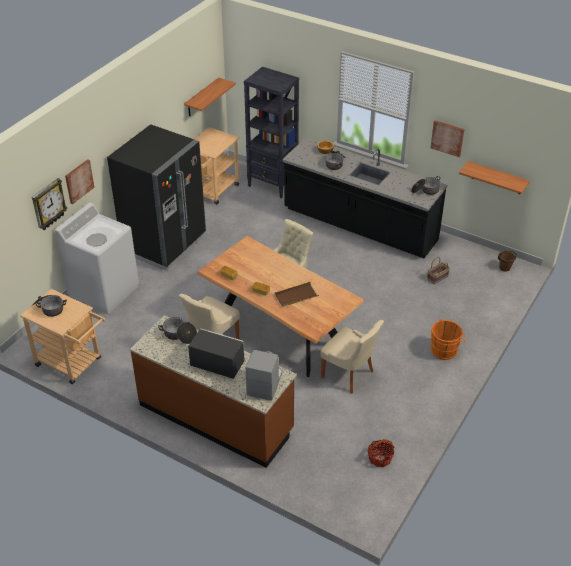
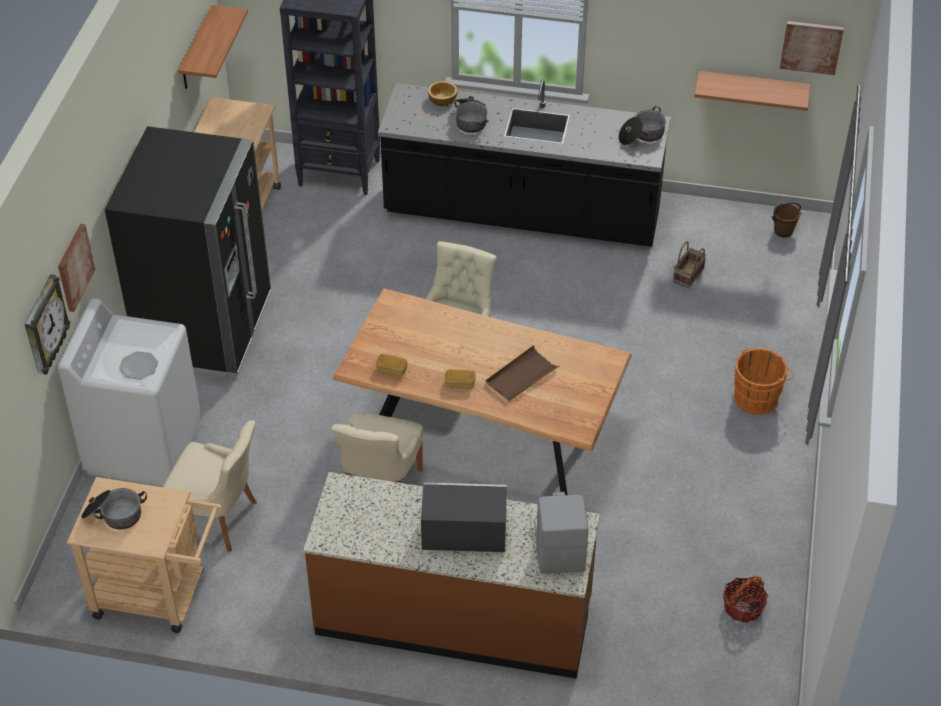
camera: 20 degrees left, 5 degrees up
(179, 335) = (374, 501): cooking pot -> none
(349, 375) = (630, 481): beige chair -> beige chair (218, 519)
(447, 138) = (660, 39): picture -> picture (811, 46)

